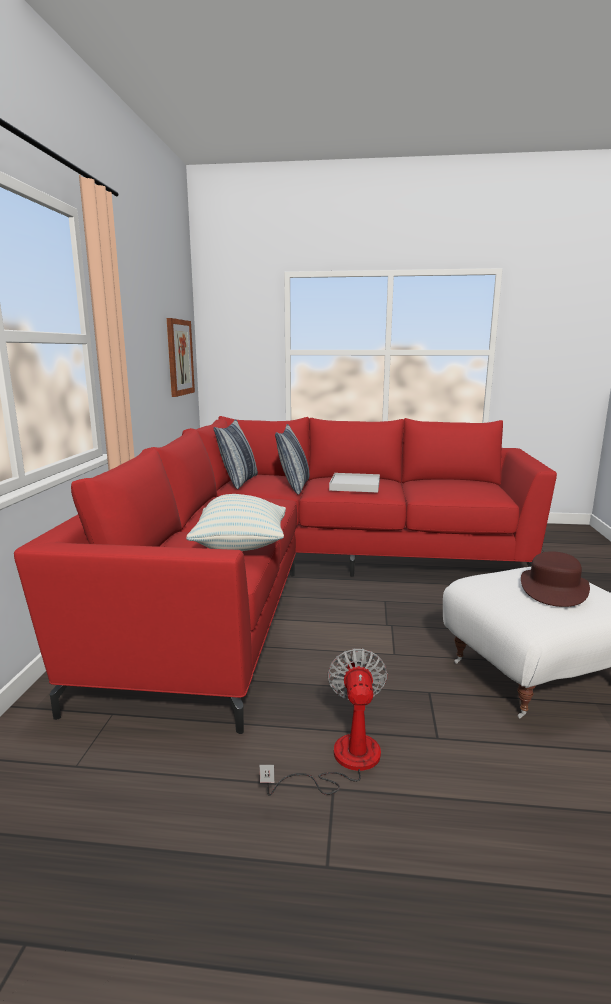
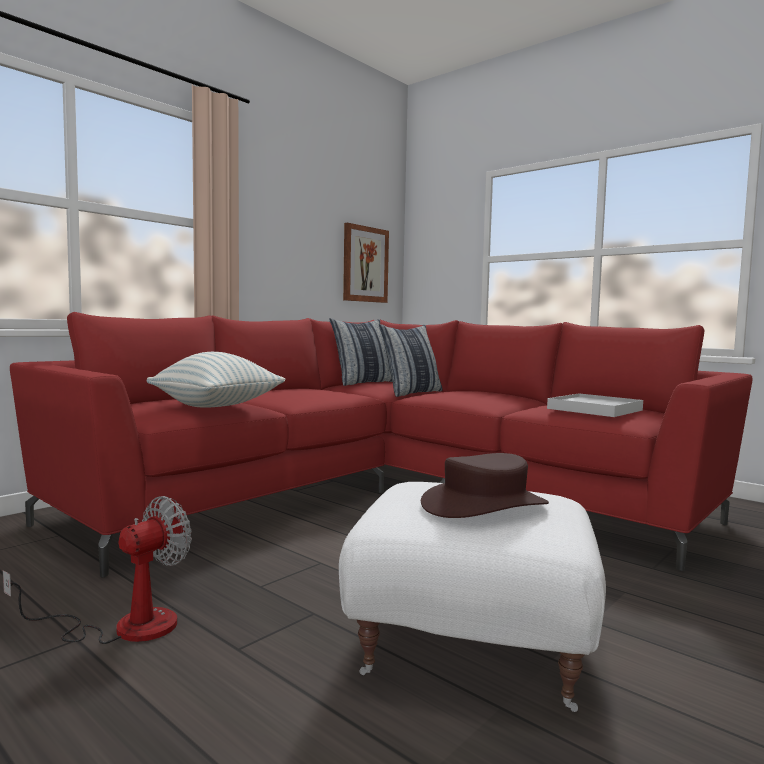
camera: 35 degrees right, 10 degrees down
(355, 485) = (466, 395): white tray -> white tray (594, 409)

